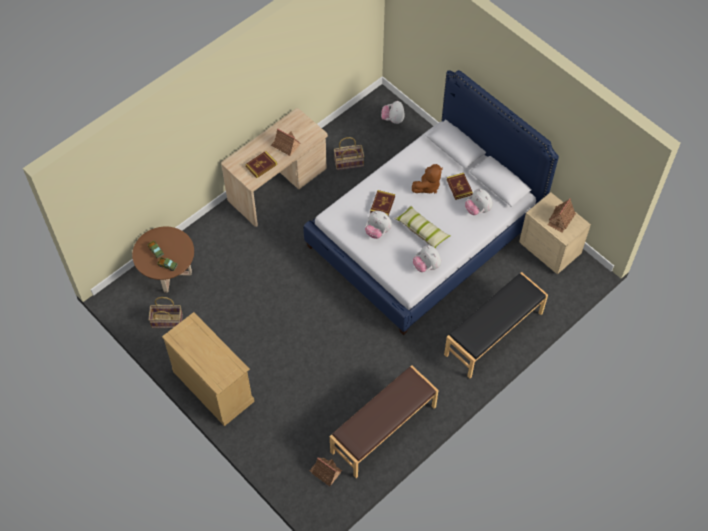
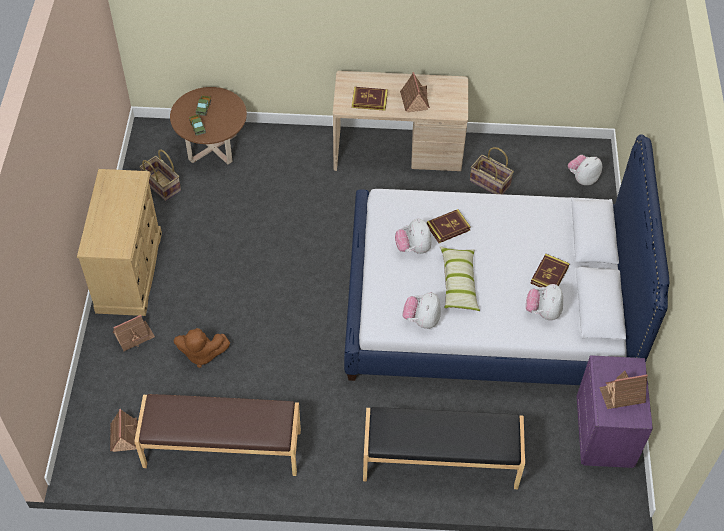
camera: 45 degrees right, 5 degrees down
(262, 418) = (134, 336): none -> toy house
(427, 186) = (516, 248): brown plush toy -> brown plush toy (201, 354)
(550, 249) = (605, 433): beige nightstand -> purple nightstand

